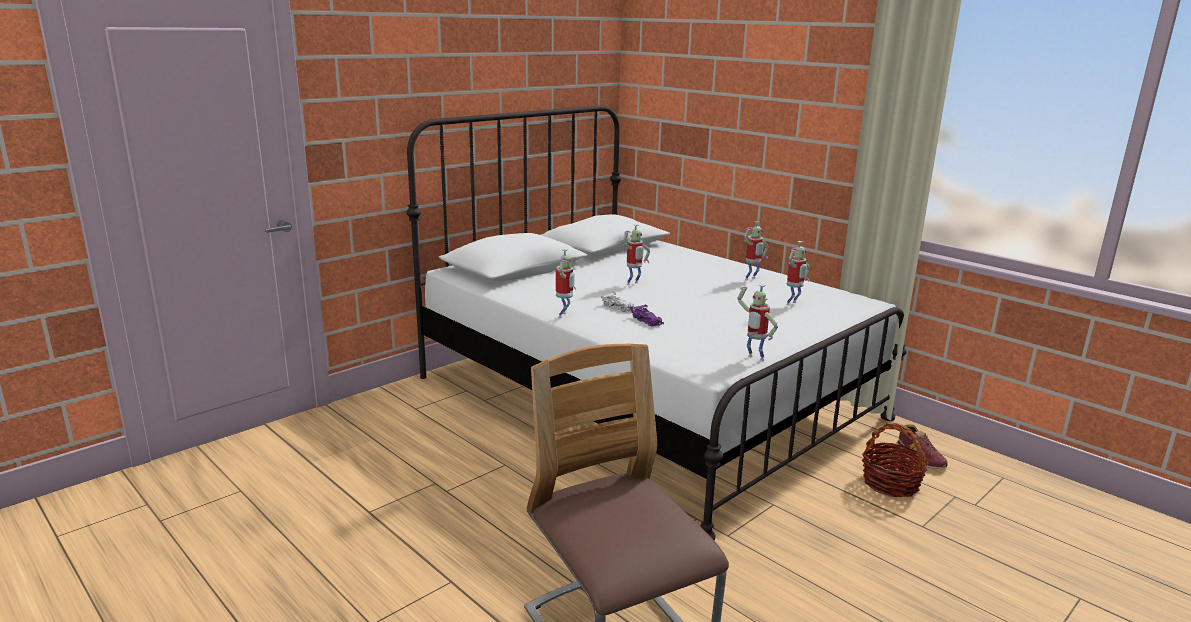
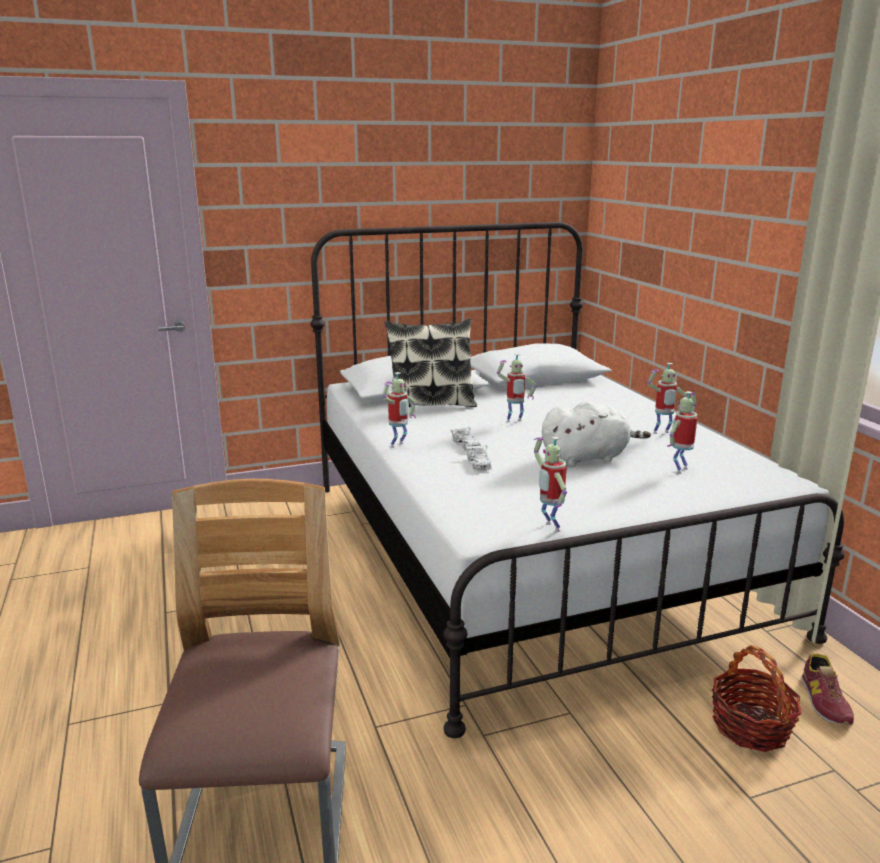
camera: 25 degrees right, 0 degrees up
(547, 278) = (431, 404): none -> pillow
(647, 320) = (479, 464): purple toy car -> white toy car
(720, 304) = (588, 457): none -> white plush toy
(792, 304) = (679, 470): toy robot -> toy robot turned 150 degrees clockwise

